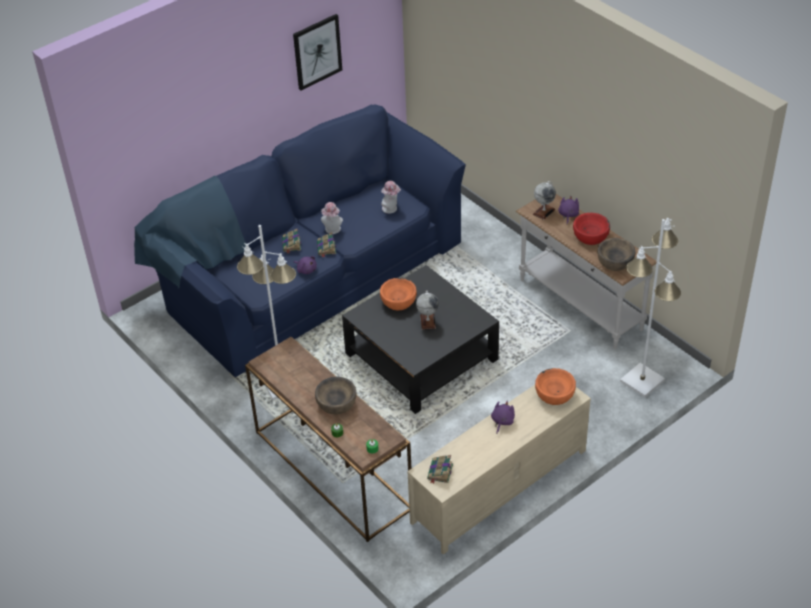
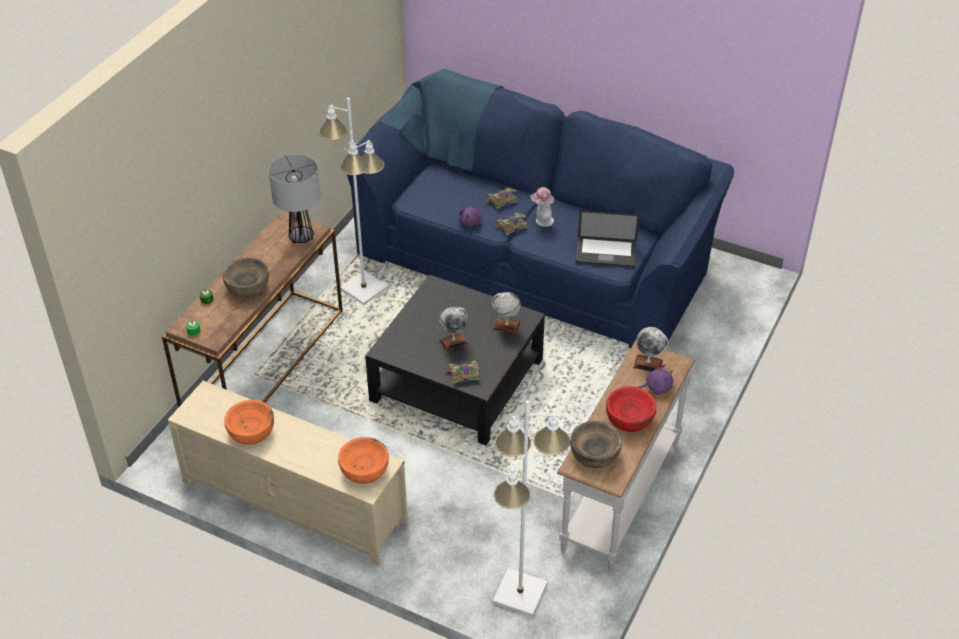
camera: 65 degrees right, 0 degrees up
(294, 356) = (301, 237): none -> table lamp
(317, 51) = (684, 55): picture -> none
(391, 209) = (606, 253): hat -> laptop
(398, 301) = (473, 309): orange bowl -> orange bowl (251, 431)
(428, 288) = (506, 326): none -> globe
(440, 472) = (209, 406): book -> book (463, 373)
(502, 421) = (302, 435): purple plush toy -> none

